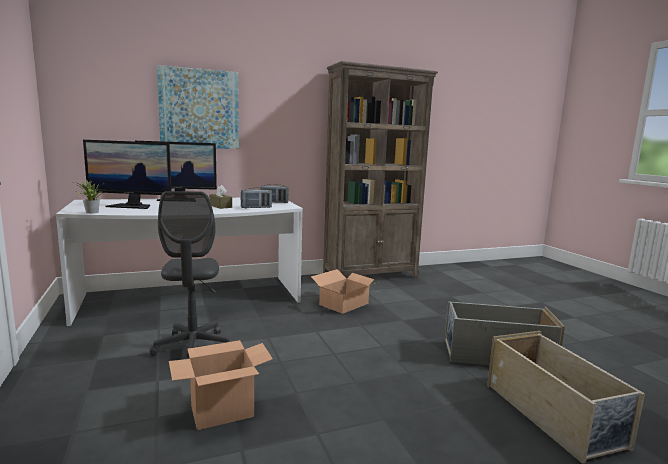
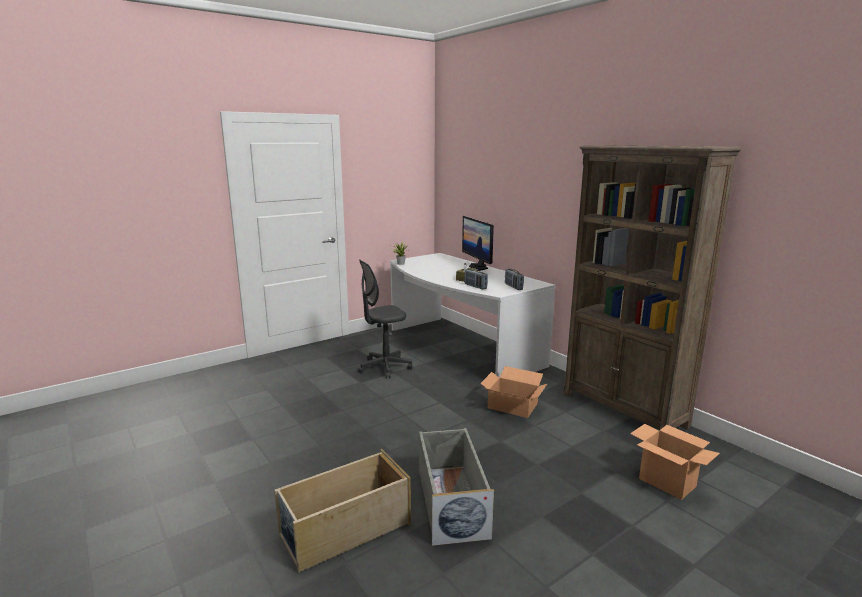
camera: 75 degrees right, 5 degrees up
(131, 206) = (433, 264): monitor -> none
(199, 109) = (505, 192): picture -> none
(221, 412) = (315, 393): cardboard box -> cardboard box (666, 482)

